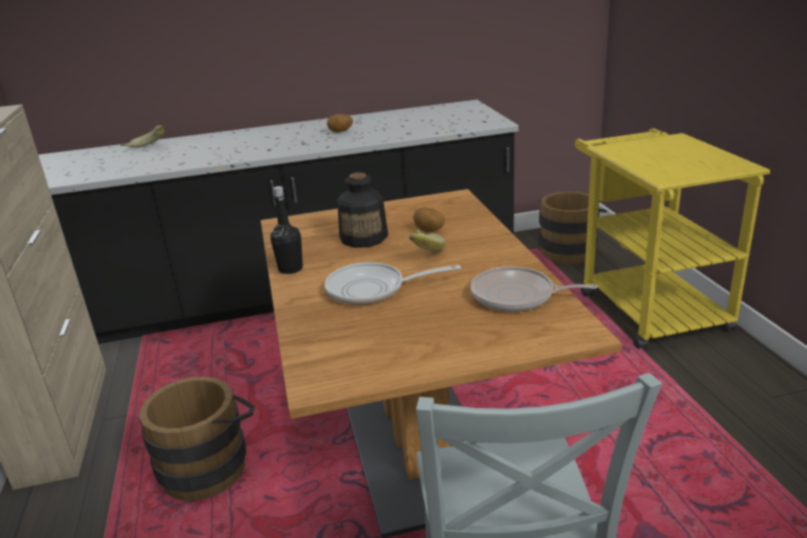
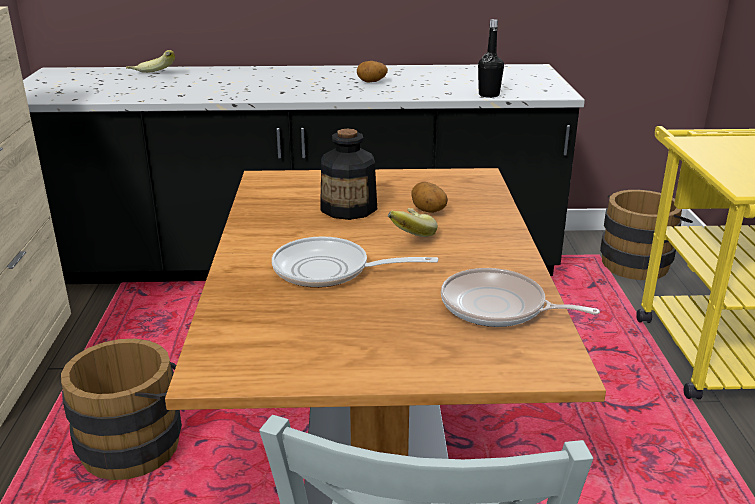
camera: 10 degrees right, 0 degrees up
(290, 269) = (249, 231): black bottle -> black bottle (489, 95)

